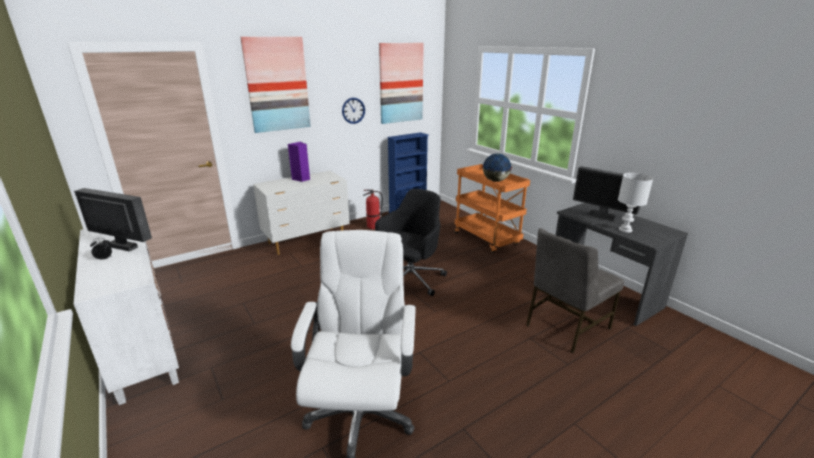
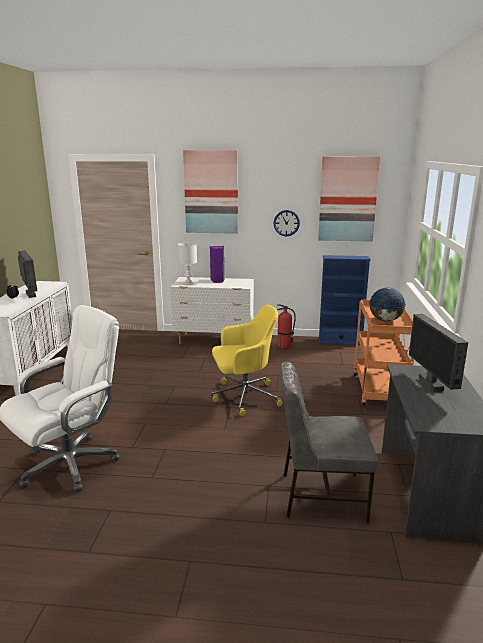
camera: 40 degrees right, 5 degrees down
(409, 280) = (244, 397): black office chair -> yellow office chair
(625, 230) = (424, 404): white table lamp -> white table lamp (188, 283)

